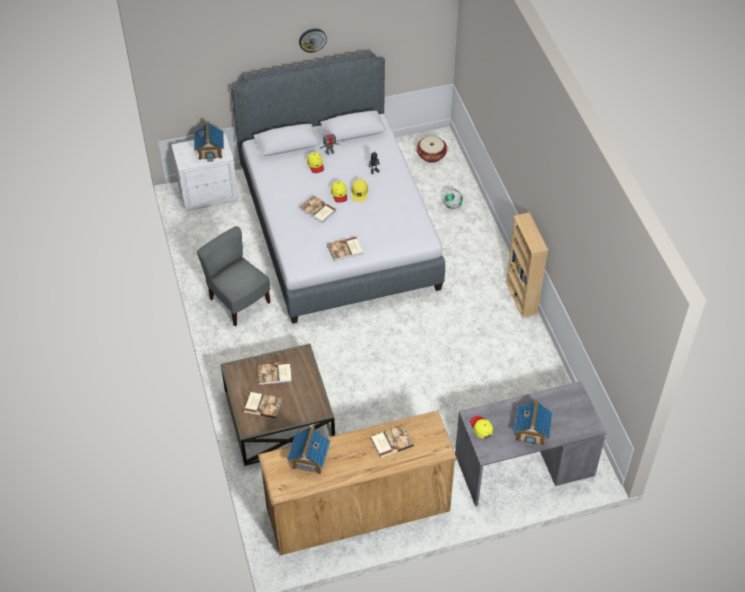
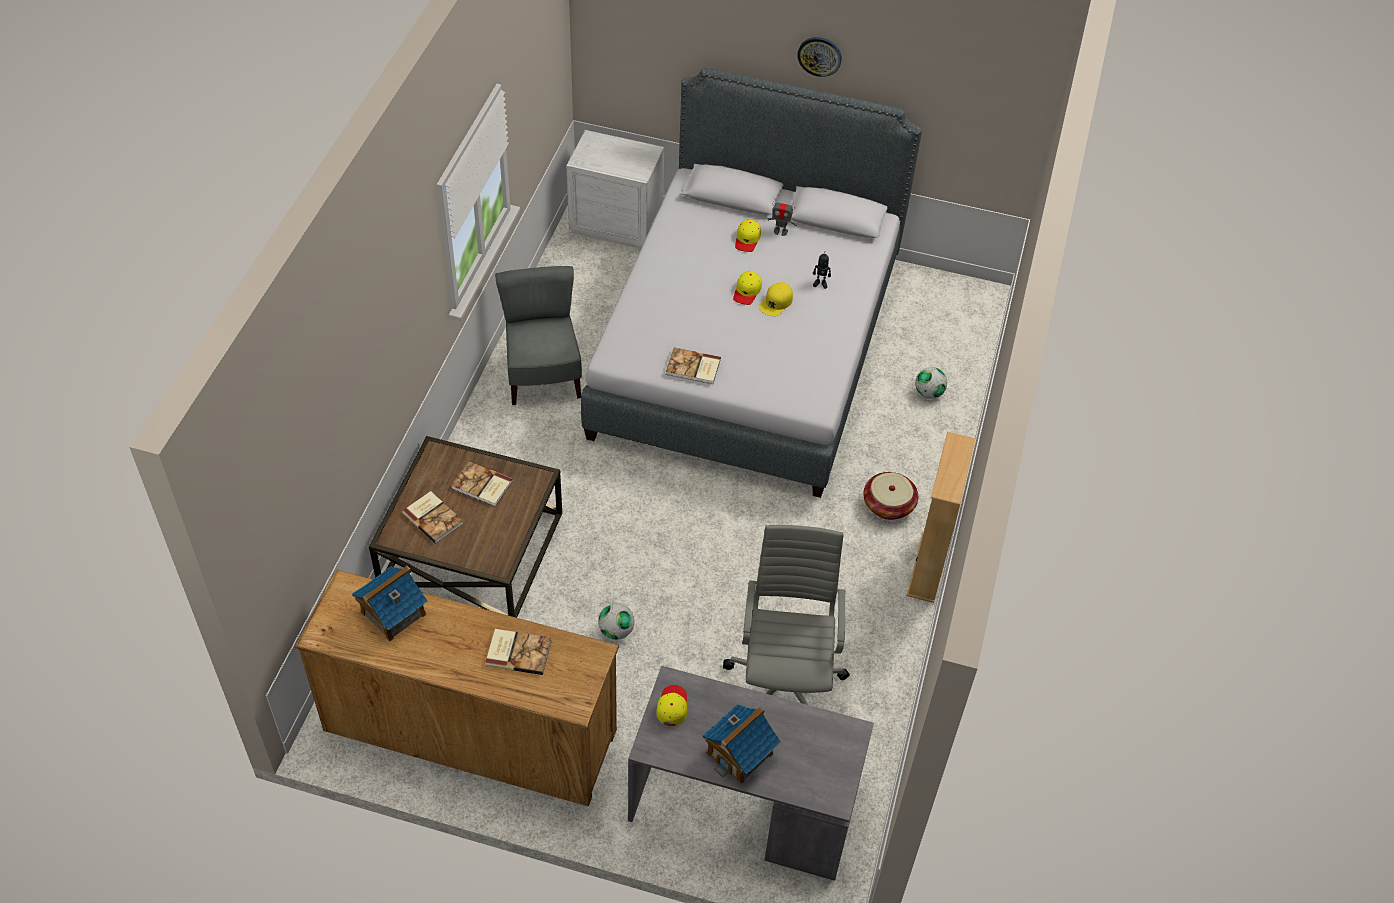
camera: 30 degrees right, 0 degrees up
(210, 150) = (626, 159): toy house -> none
(317, 210) = (699, 298): book -> none
(391, 416) = (616, 631): none -> football
(431, 155) = (953, 312): basket -> basket (888, 505)
(497, 394) = (785, 683): none -> grey office chair

